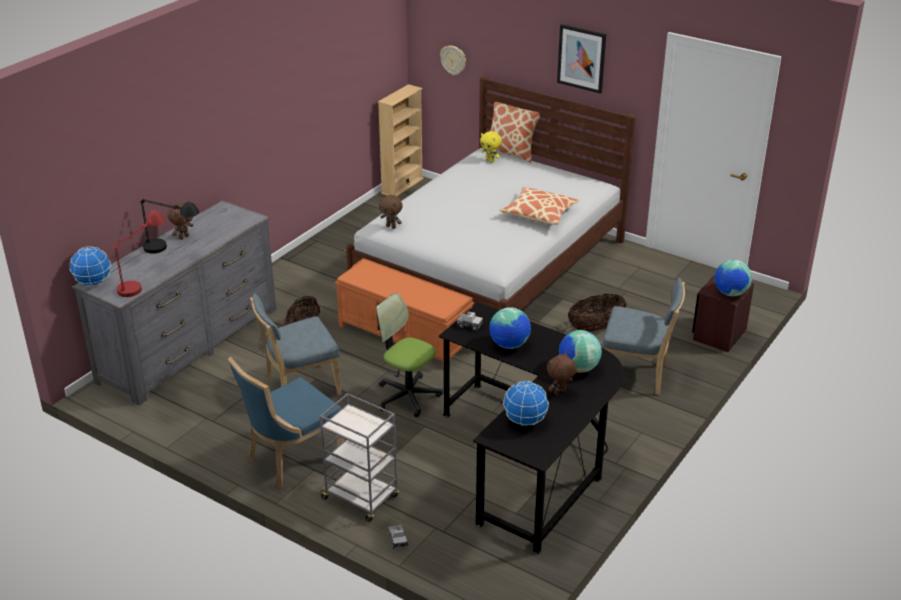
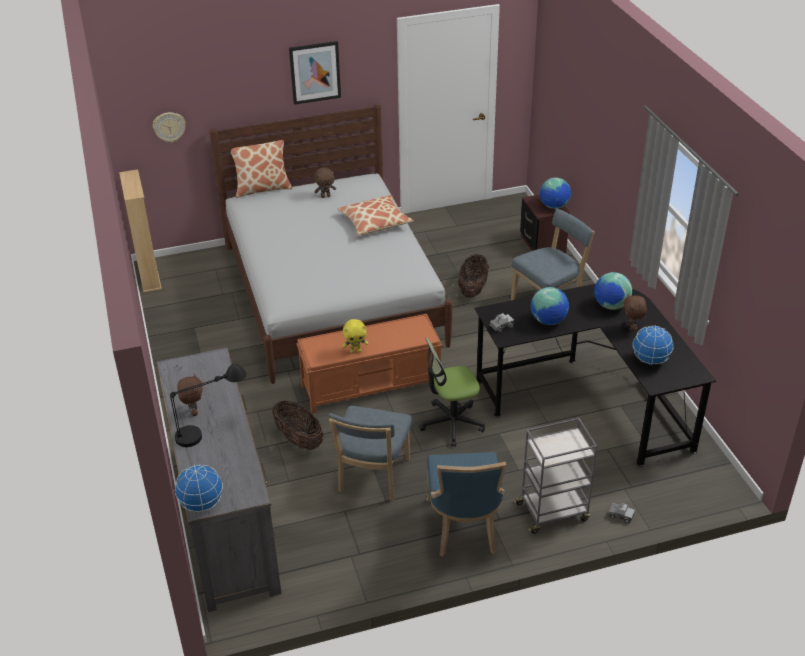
camera: 50 degrees left, 5 degrees up
(143, 280) = (240, 468): red table lamp -> none
(391, 226) = (294, 298): brown plush toy -> brown plush toy (325, 196)
(490, 160) = (263, 204): yellow plush toy -> yellow plush toy (356, 351)

